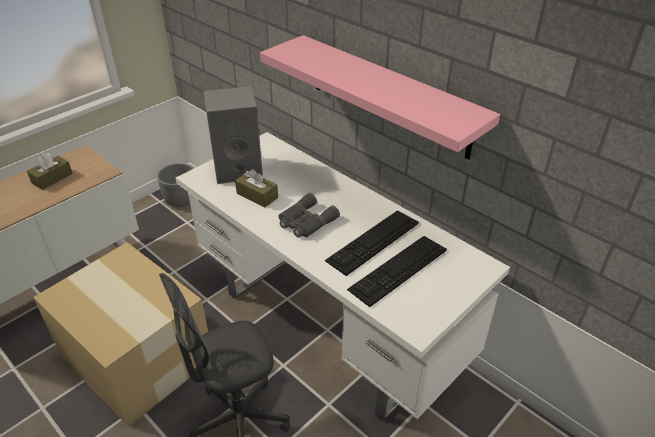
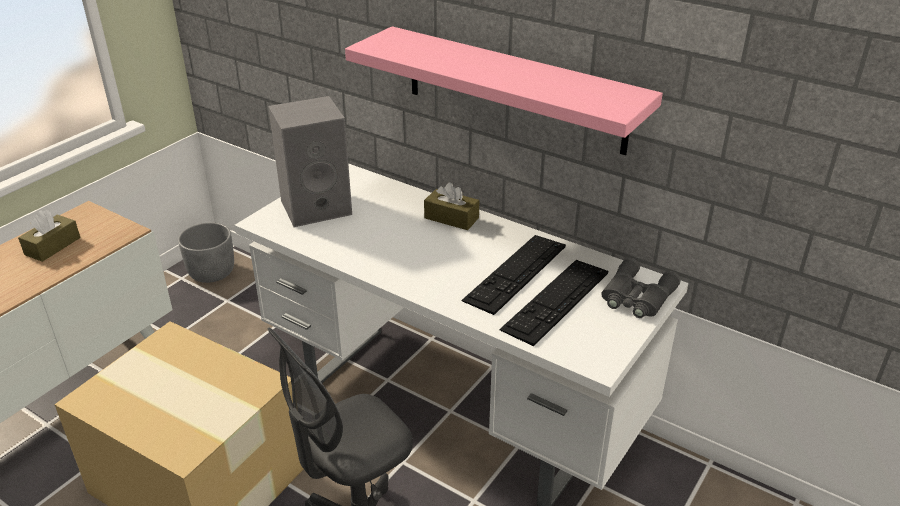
camera: 10 degrees left, 5 degrees down
(257, 195) = (351, 235): brown tissue box -> brown tissue box (451, 218)
(305, 221) = (423, 259): grey binoculars -> grey binoculars (636, 297)

